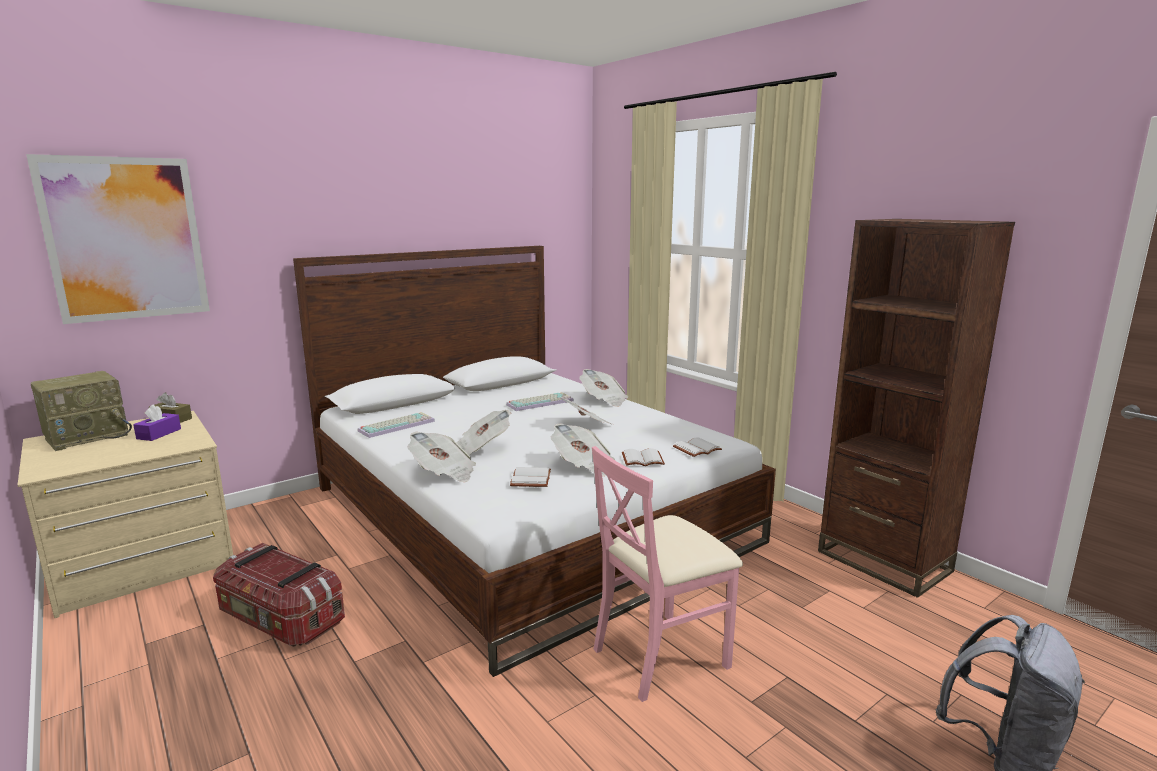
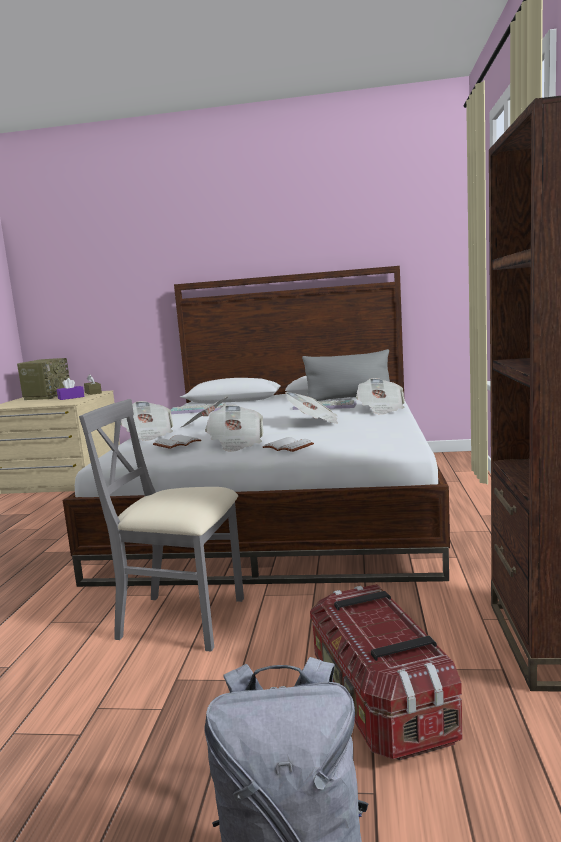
camera: 45 degrees right, 5 degrees down
(88, 436) = (47, 396): radio -> radio turned 75 degrees counterclockwise
(125, 239) = (80, 275): picture -> none
(281, 619) = (56, 522): storage box -> storage box (379, 700)
(532, 387) = (349, 398): none -> grey pillow
(660, 655) = (183, 619): pink chair -> grey chair
(697, 449) = (353, 447): white book -> none

